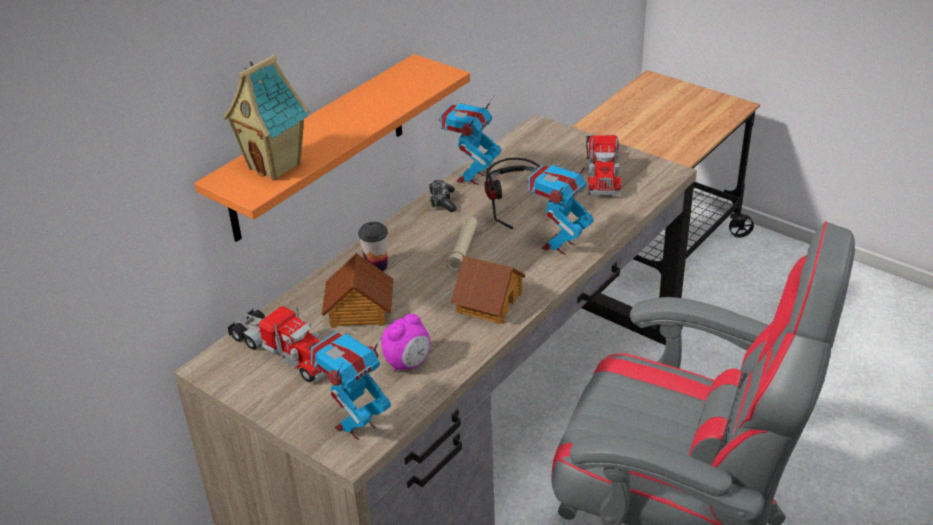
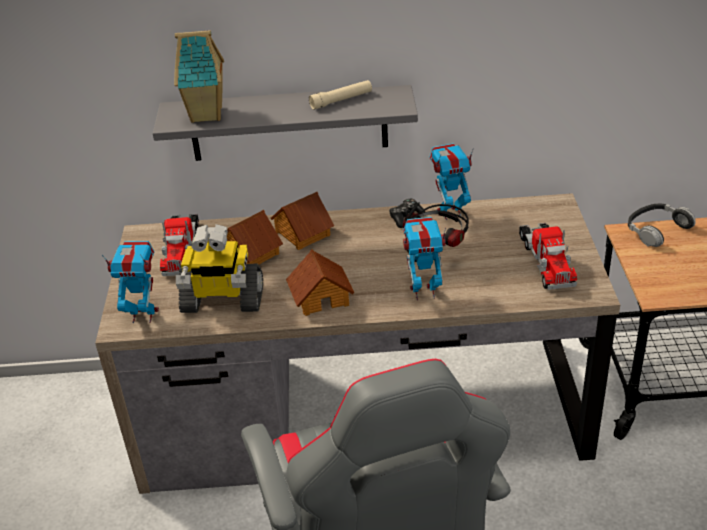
camera: 50 degrees right, 0 degrees up
(318, 148) = (288, 123): orange shelf -> grey shelf
(376, 266) = (302, 233): cup -> toy house
(408, 363) = (222, 301): alarm clock -> toy robot
(463, 248) = (365, 255): beige flashlight -> beige flashlight (341, 100)
(602, 117) = (656, 230): none -> headphones
(602, 170) = (545, 261): toy truck -> toy truck turned 60 degrees counterclockwise

